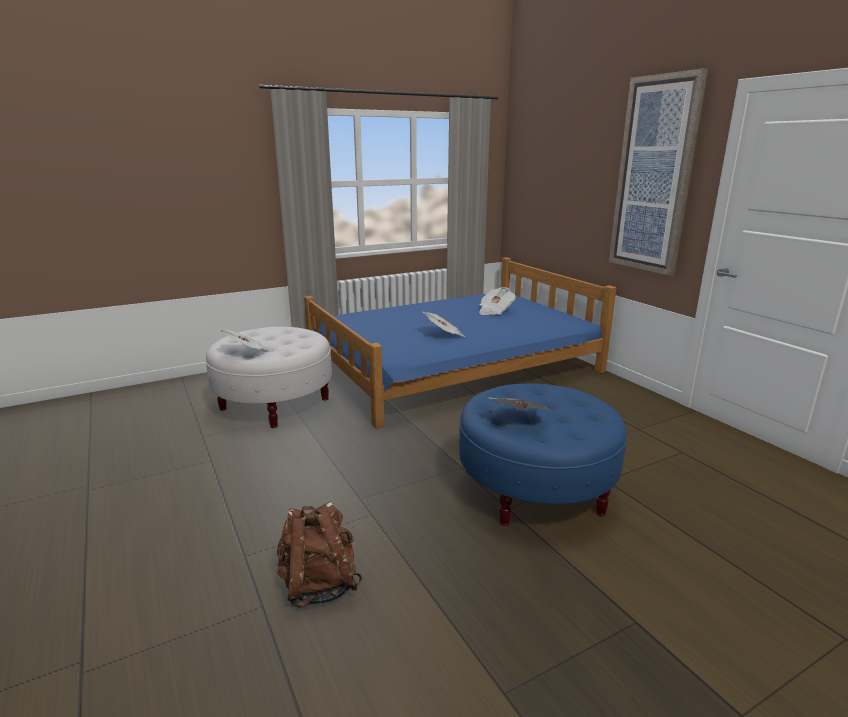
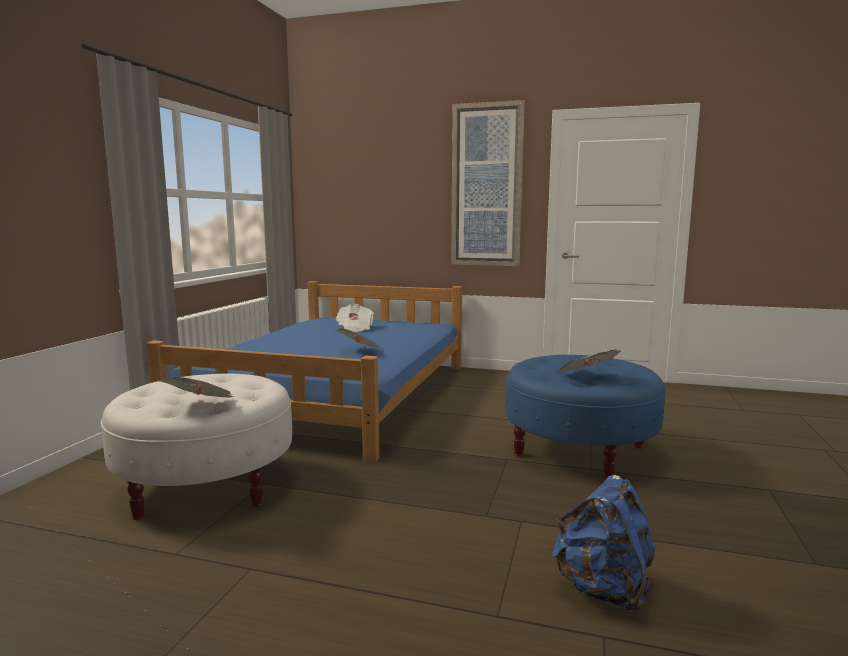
camera: 45 degrees left, 10 degrees down
(319, 586) = (603, 590): brown backpack -> blue backpack

